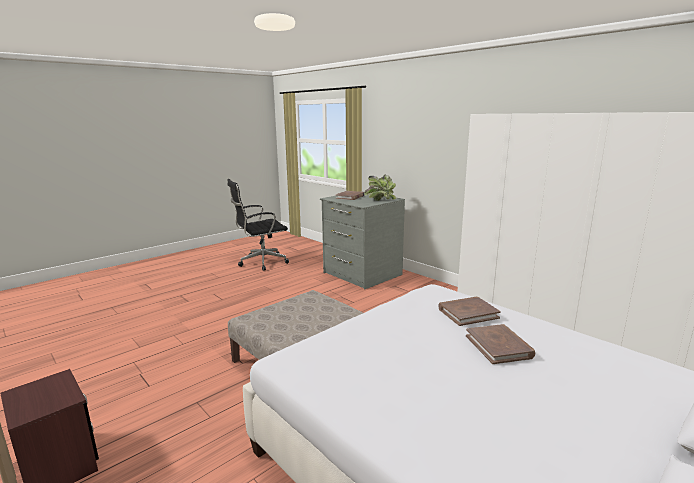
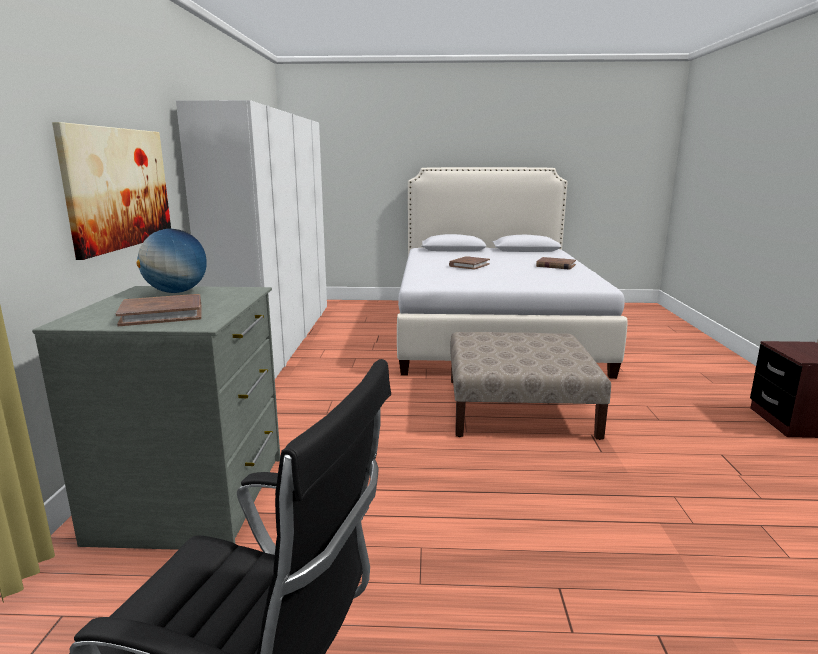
camera: 135 degrees left, 0 degrees up
(380, 200) = (176, 292): potted plant -> globe
(434, 160) = (119, 188): none -> picture
(468, 313) = (444, 272): brown book -> brown book (555, 265)

